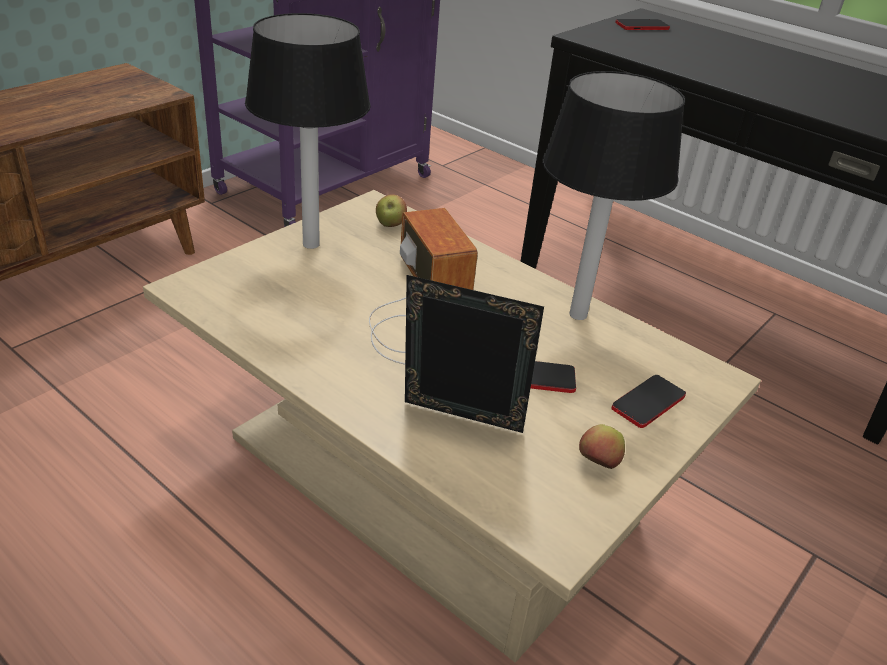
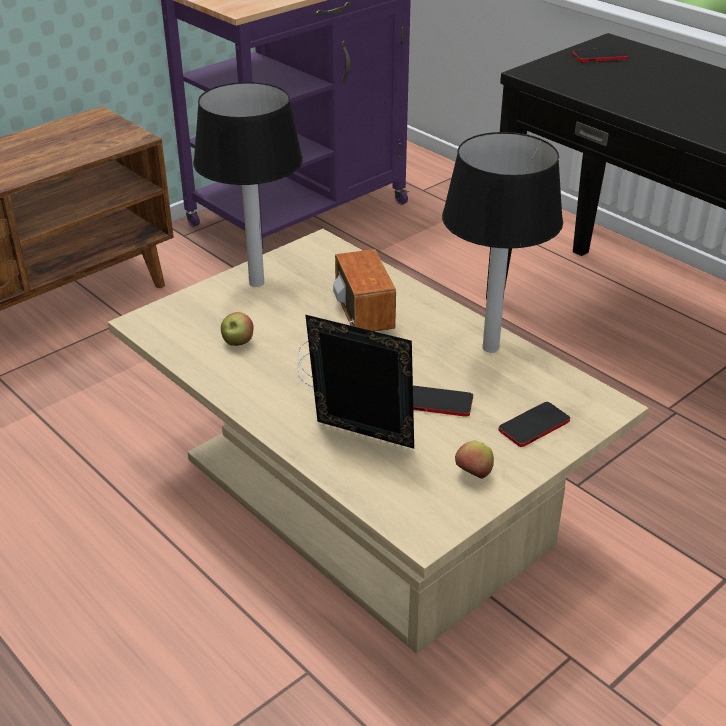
camera: 10 degrees right, 0 degrees up
(390, 225) = (332, 263): apple -> apple (237, 343)

